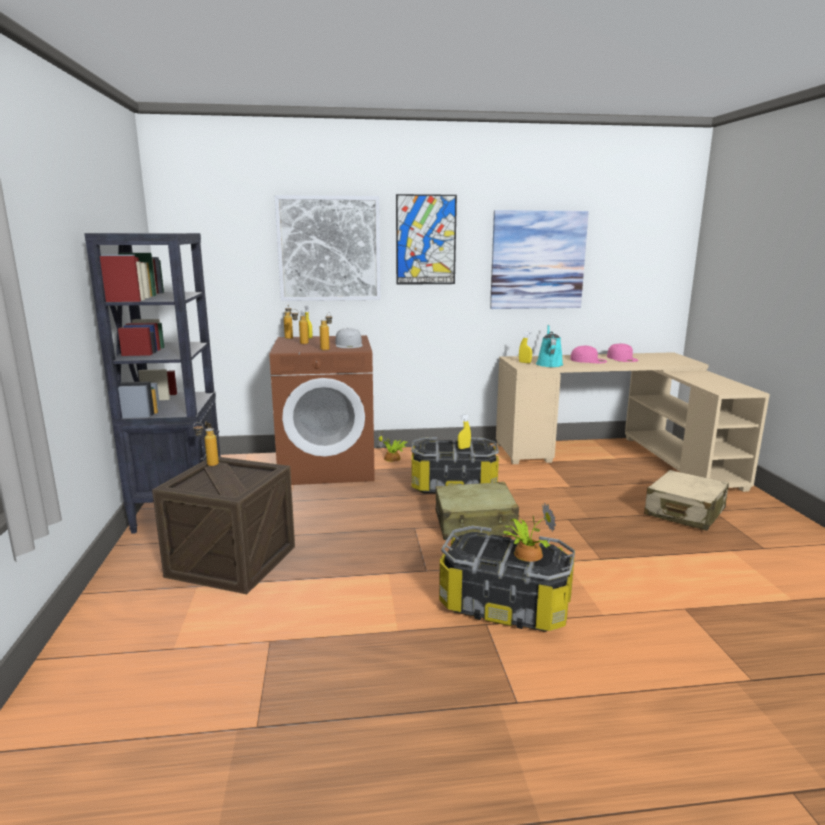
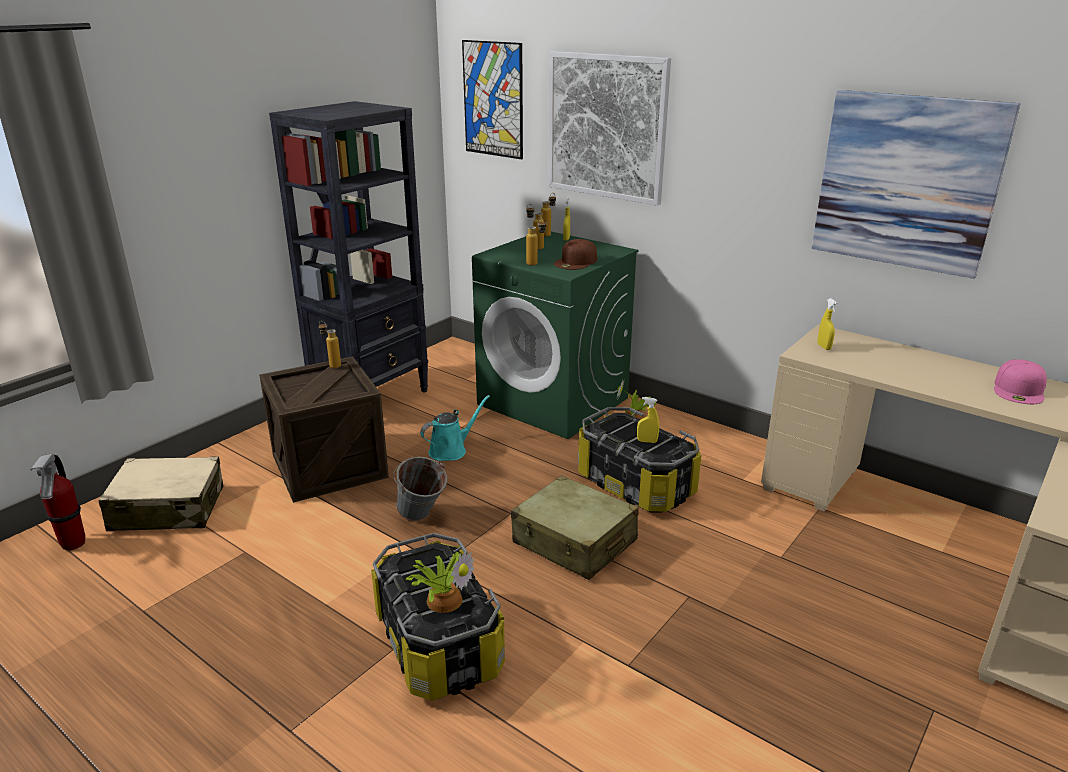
camera: 45 degrees right, 10 degrees up
(63, 738) = (73, 544): none -> fire extinguisher
(328, 466) = (554, 401): brown washing machine -> green washing machine
(349, 344) = (576, 262): white cap -> brown cap
(365, 556) = (421, 518): none -> grey bucket
(426, 240) = (728, 128): picture -> picture (493, 99)
(549, 364) = (855, 361): turquoise watering can -> turquoise watering can (451, 450)
(588, 360) = (943, 374): pink cap -> none
(684, 512) = (877, 684): beige suitcase -> beige suitcase (168, 509)

